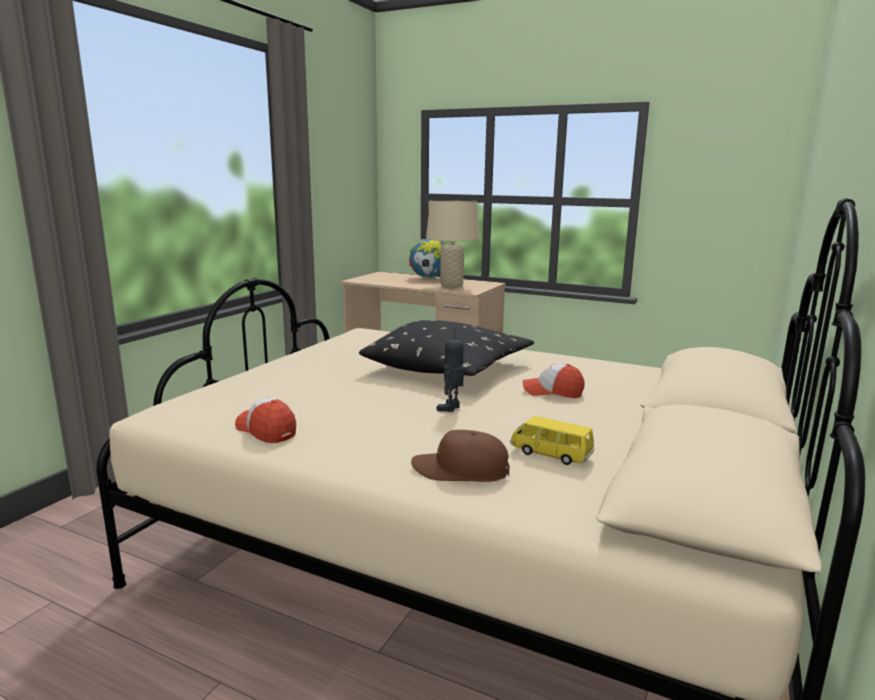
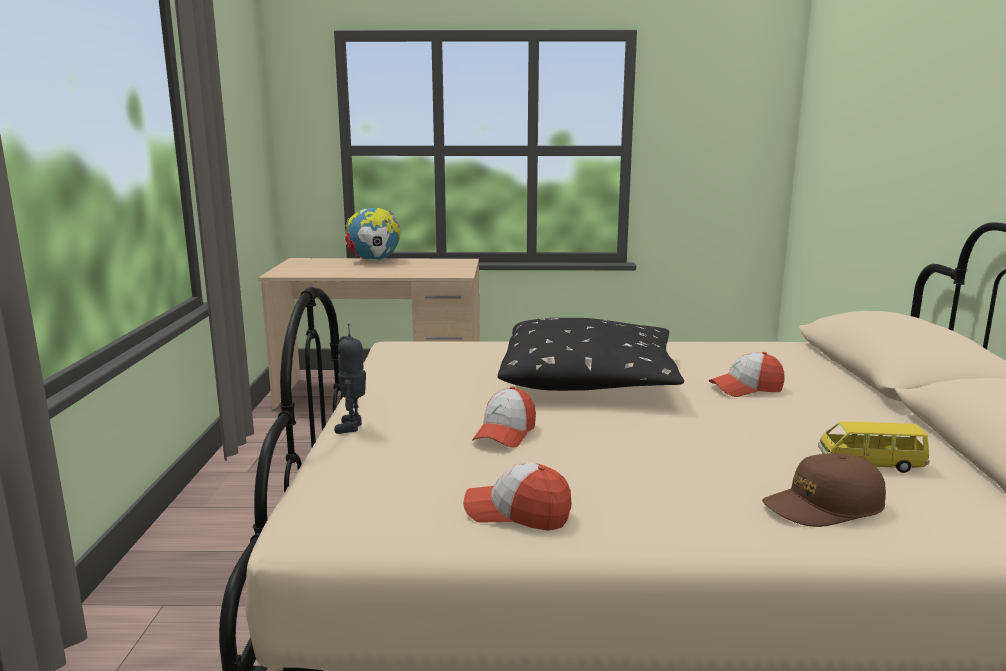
camera: 25 degrees left, 0 degrees up
(336, 389) = (505, 433): none -> cap
(451, 286) = (422, 269): beige table lamp -> none
(451, 408) = (681, 430): toy robot -> toy robot (353, 427)

